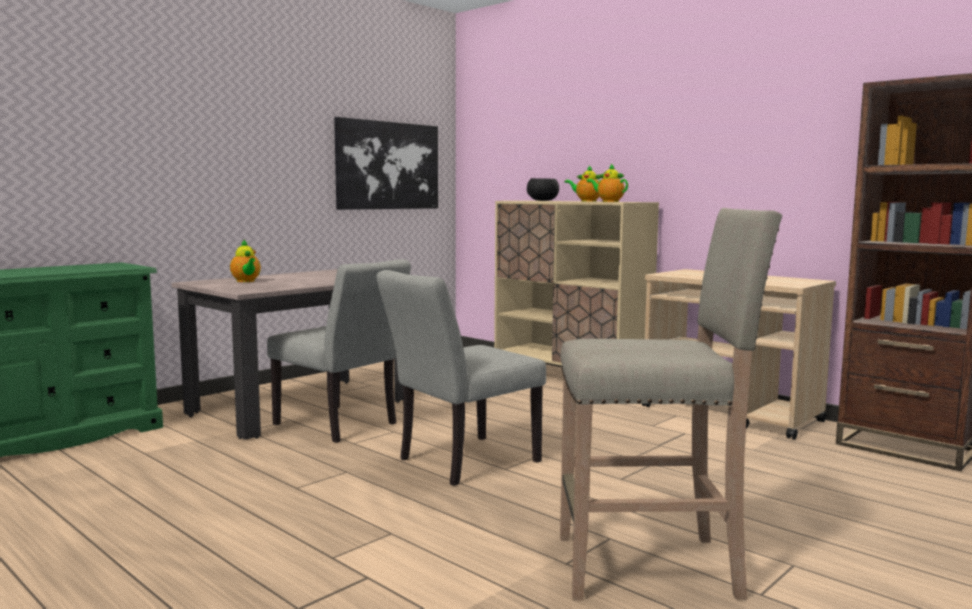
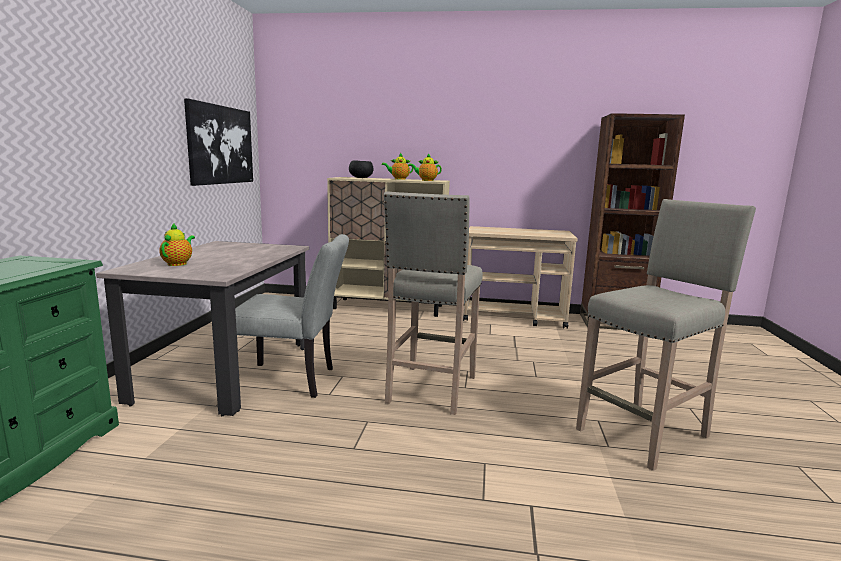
camera: 35 degrees left, 5 degrees up
(246, 281) = (178, 263): teapot -> teapot turned 105 degrees counterclockwise
(460, 462) = (430, 390): grey chair -> beige stool

